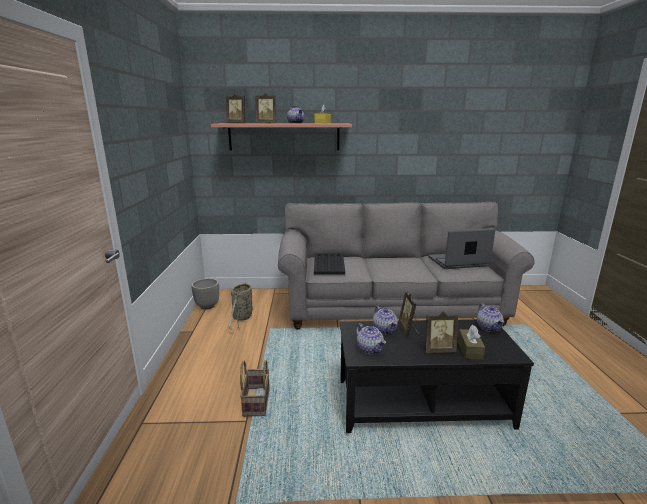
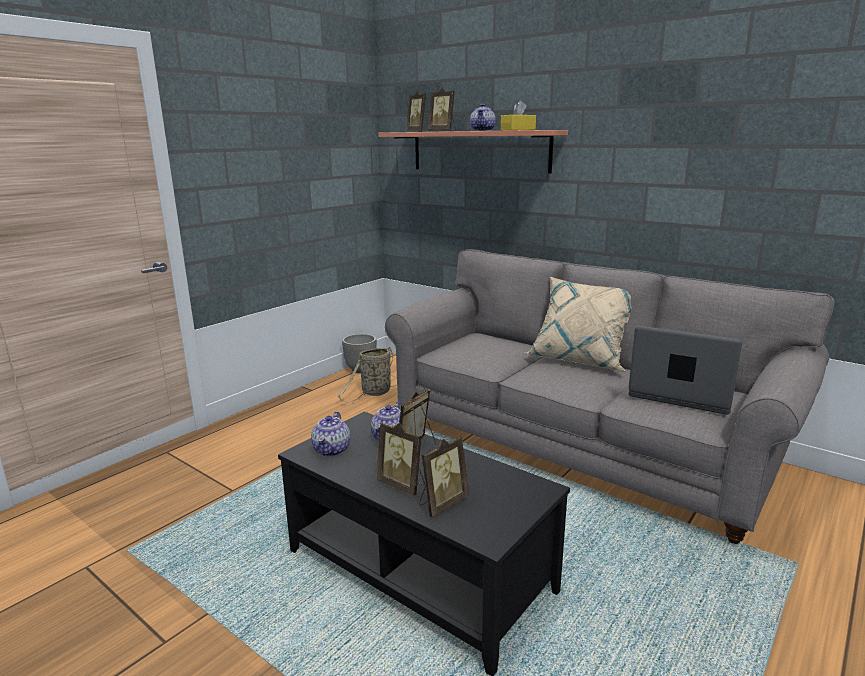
camera: 40 degrees right, 0 degrees up
(255, 401) = (264, 477): basket -> none
(329, 264) = (473, 345): black tray -> none
(388, 258) = (581, 359): none -> beige pillow
(470, 350) = (442, 503): brown tissue box -> picture frame
(489, 328) = (533, 493): teapot -> none

